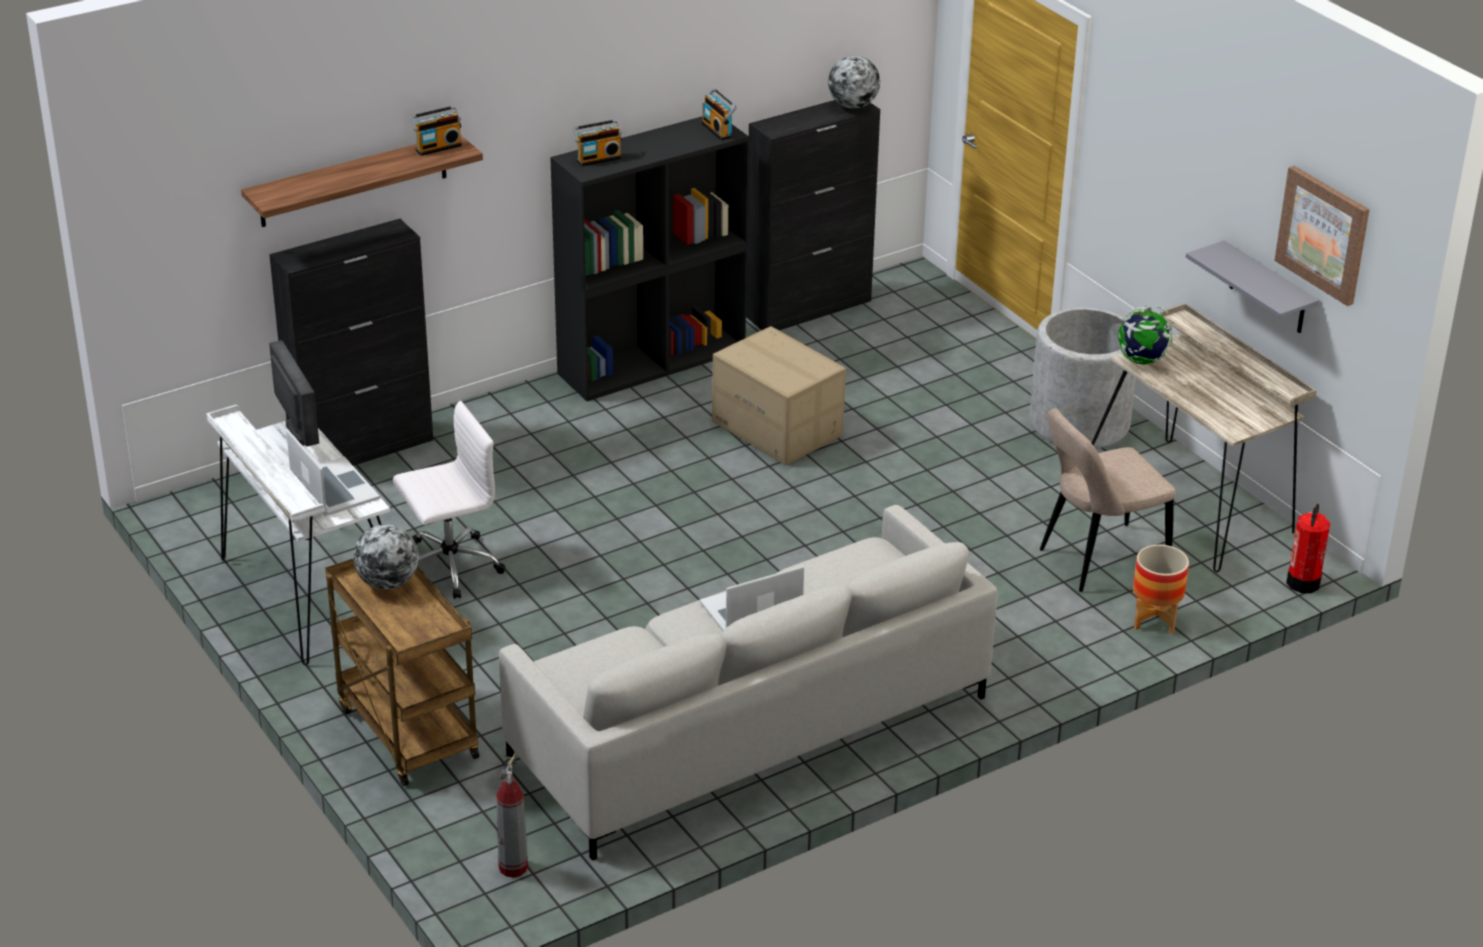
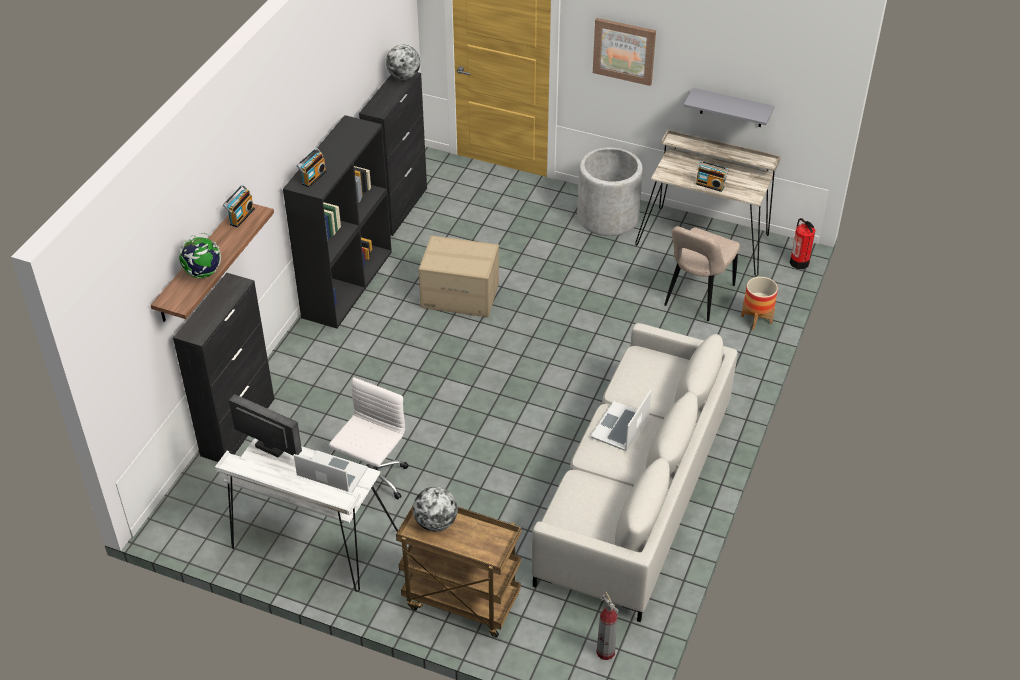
camera: 35 degrees left, 10 degrees up
(718, 130) = (360, 127): radio -> radio (710, 185)
(1141, 361) = (668, 173): globe -> globe (203, 273)
(1323, 234) = (775, 69): picture -> picture (624, 50)

